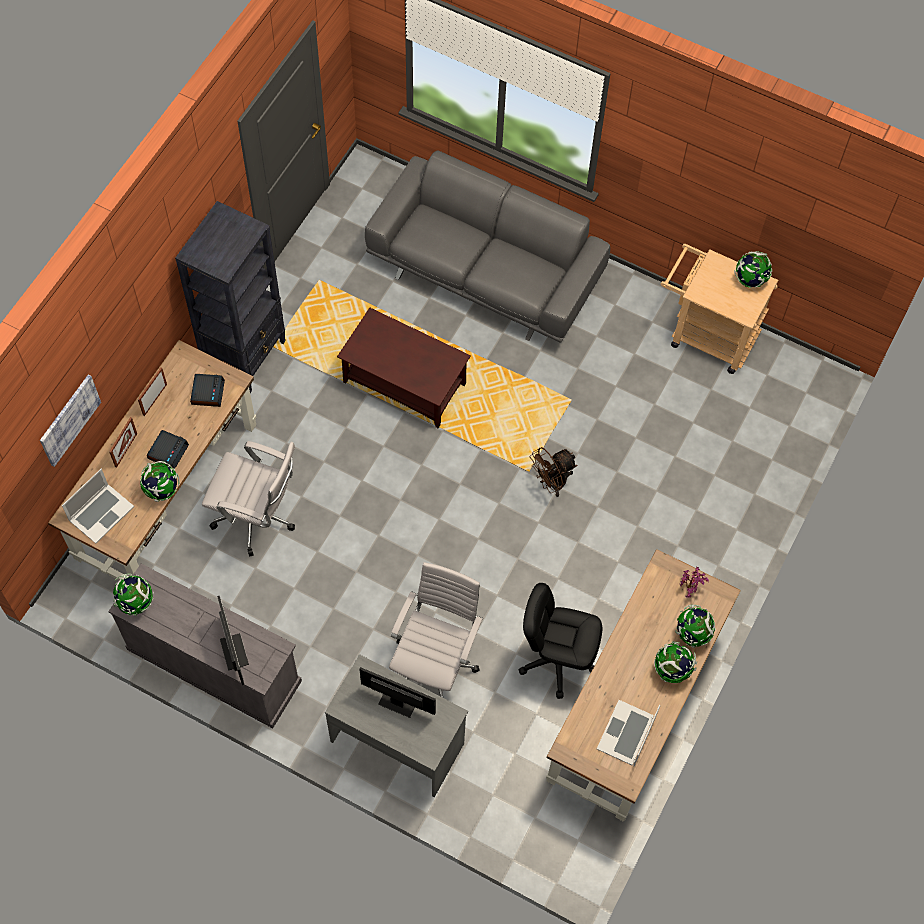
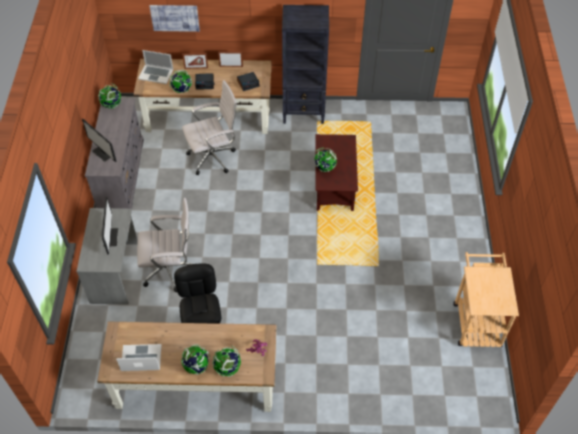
camera: 65 degrees right, 10 degrees down
(233, 651) = (103, 153): monitor -> monitor turned 90 degrees clockwise
(258, 518) = (214, 157): white office chair -> white office chair turned 105 degrees counterclockwise
(486, 271) = (432, 190): grey sofa -> none
(551, 483) = (317, 279): brown fan -> none
(750, 280) = (505, 298): globe -> globe (325, 167)

